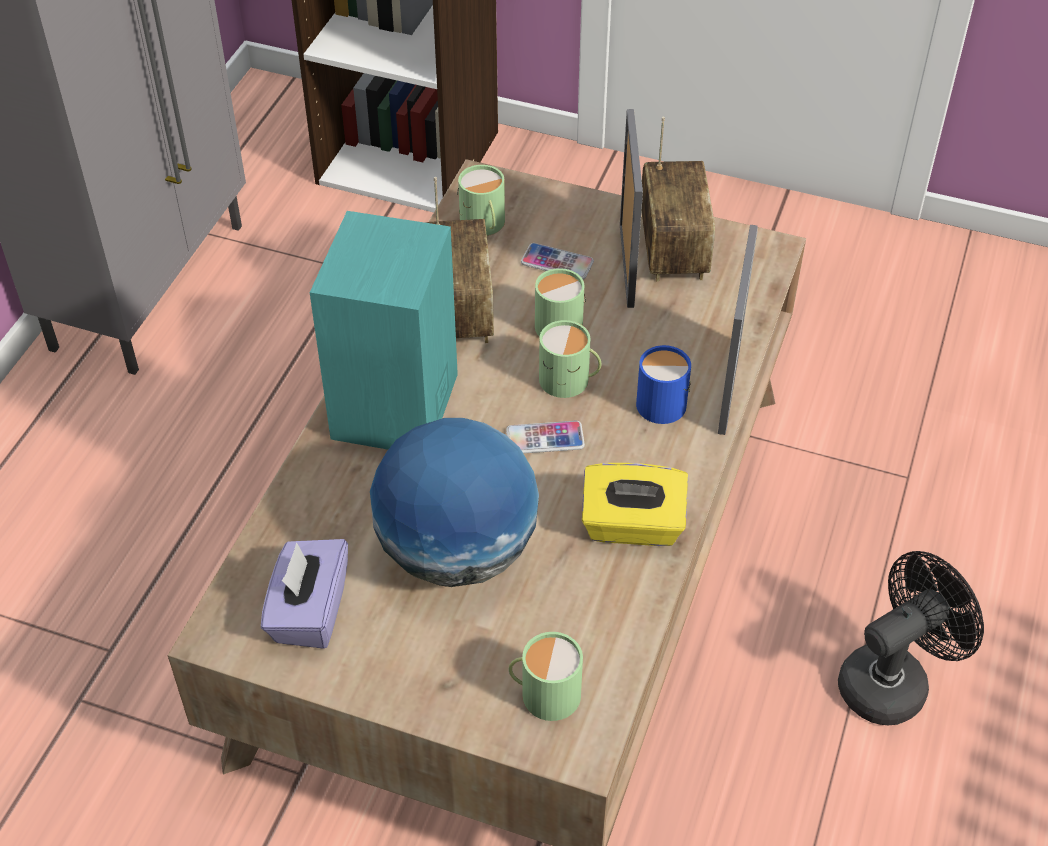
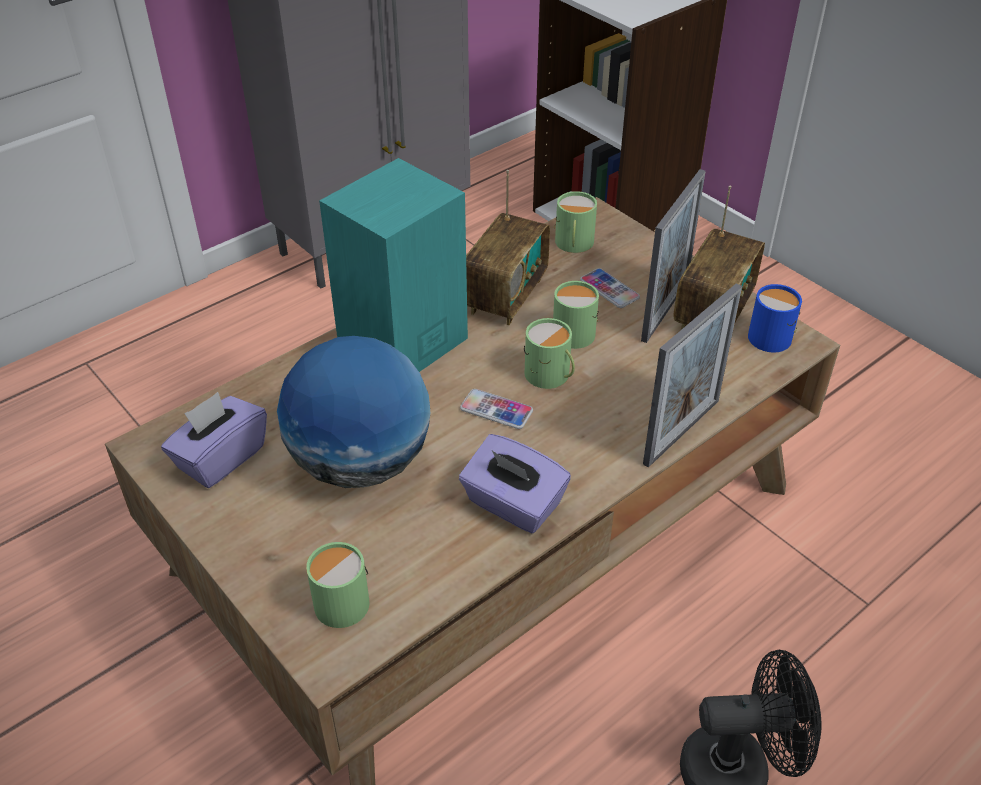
camera: 30 degrees right, 5 degrees down
(632, 526) = (513, 505): yellow tissue box -> purple tissue box
(661, 400) = (615, 419): blue mug -> blue mug (772, 335)

